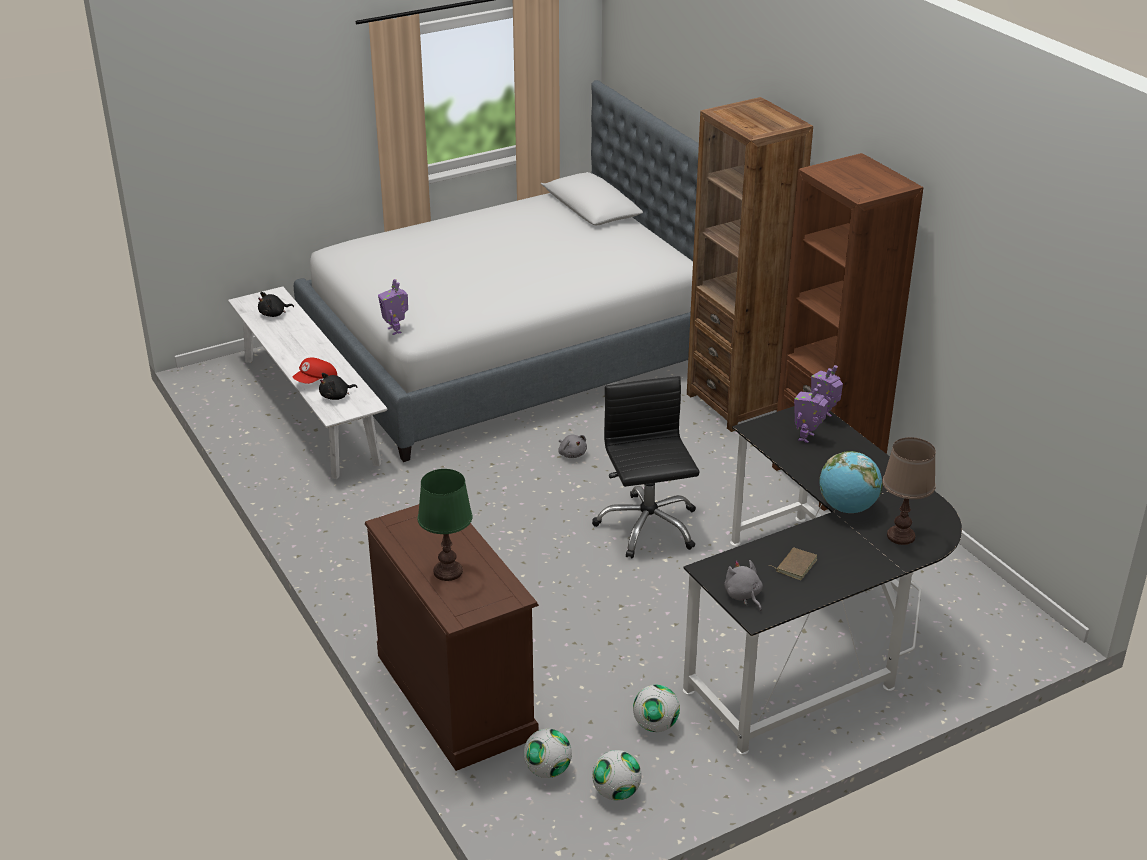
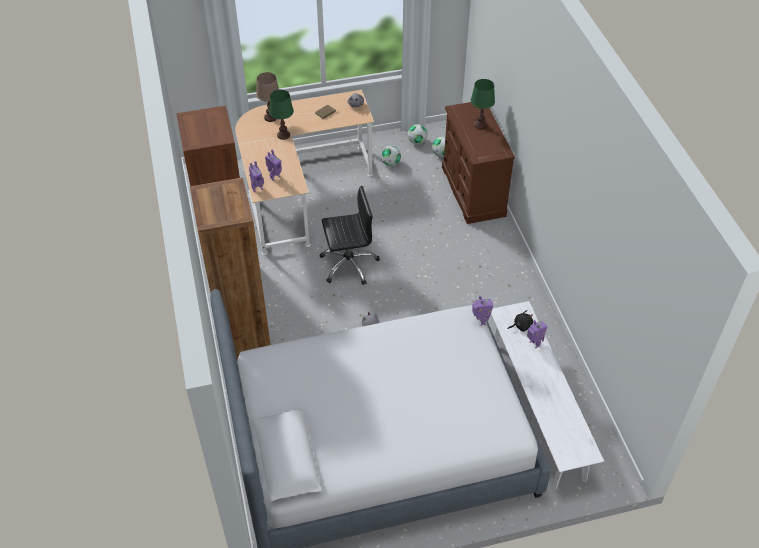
camera: 165 degrees left, 15 degrees up
(274, 314) = (565, 431): black plush toy -> none
(316, 381) = (534, 344): red cap -> toy robot
(647, 526) = (349, 264): black office chair -> black office chair turned 105 degrees counterclockwise
(816, 631) = (297, 190): black desk -> beige desk
(847, 508) = (283, 135): globe -> green table lamp

